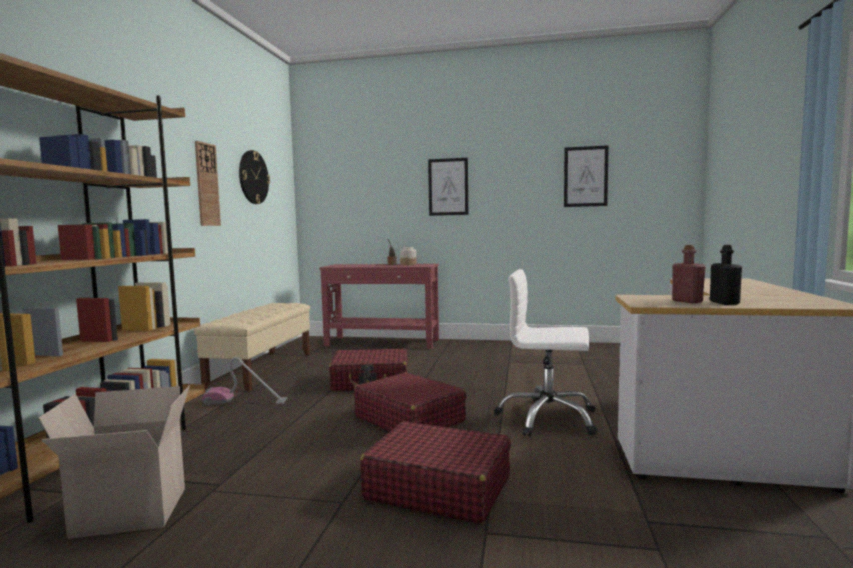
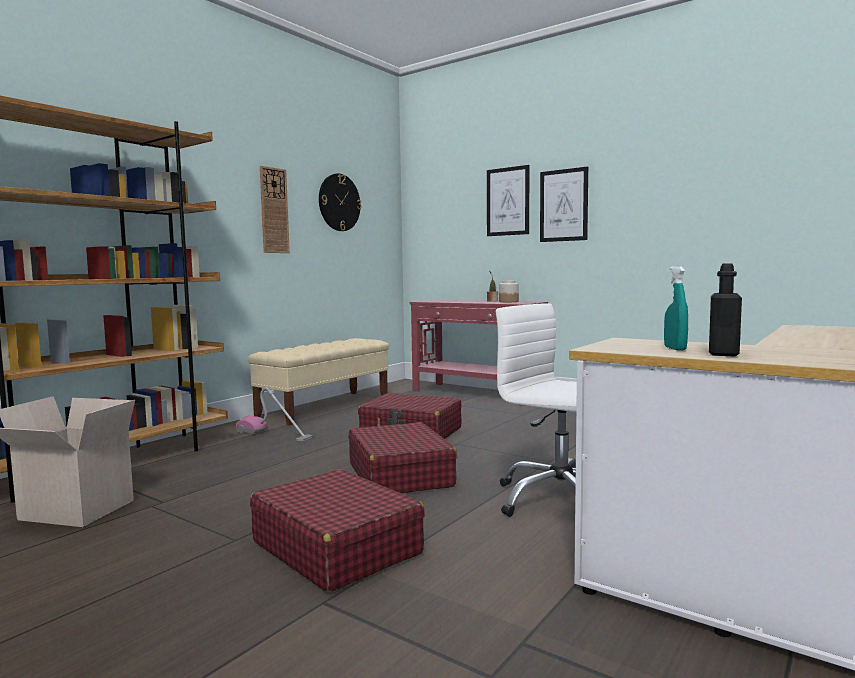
camera: 25 degrees right, 0 degrees up
(585, 176) = (751, 182): picture -> picture (507, 201)
(687, 301) = (675, 349): red bottle -> turquoise spray bottle

